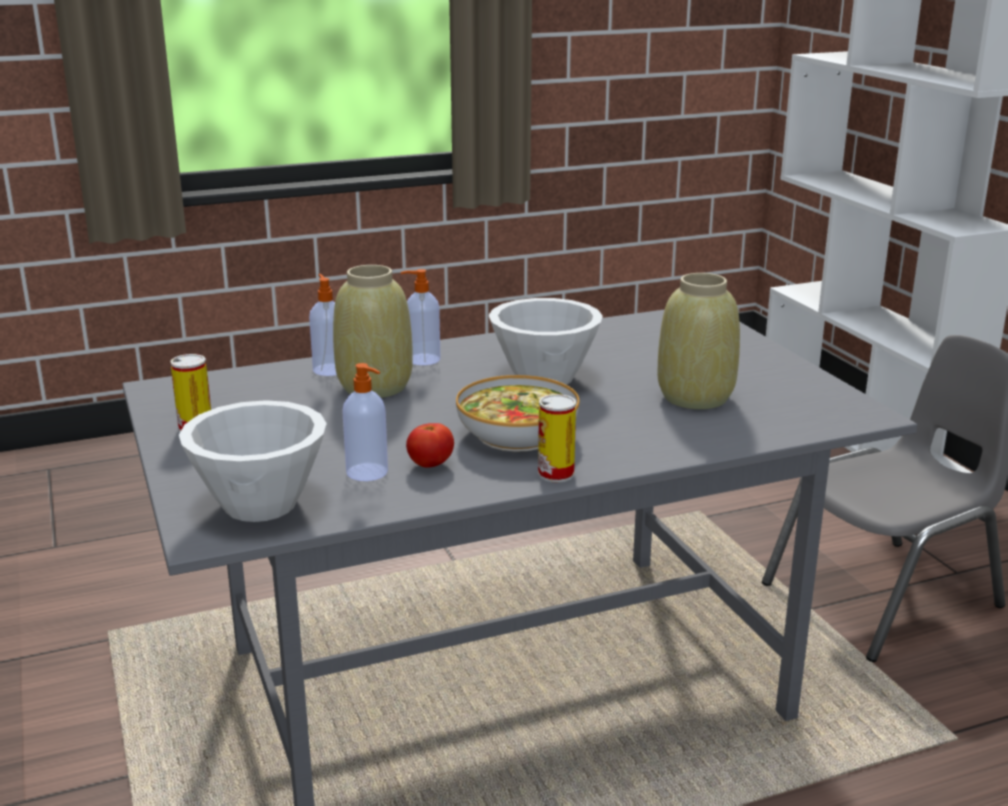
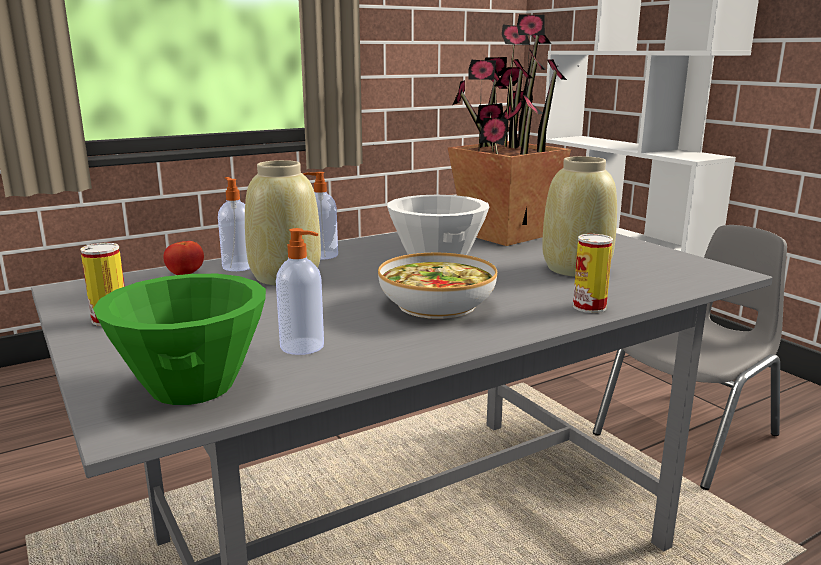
camera: 10 degrees left, 5 degrees down
(261, 504) = (194, 386): white bowl -> green bowl
(430, 464) = (365, 335): tomato -> tomato (185, 274)
(556, 474) = (493, 334): can -> can (589, 307)
(642, 341) = (503, 235): none -> potted plant

